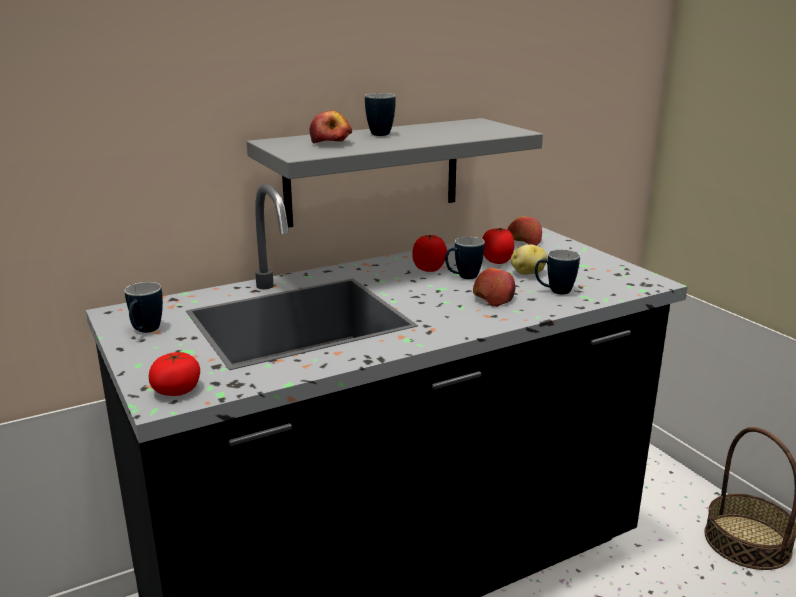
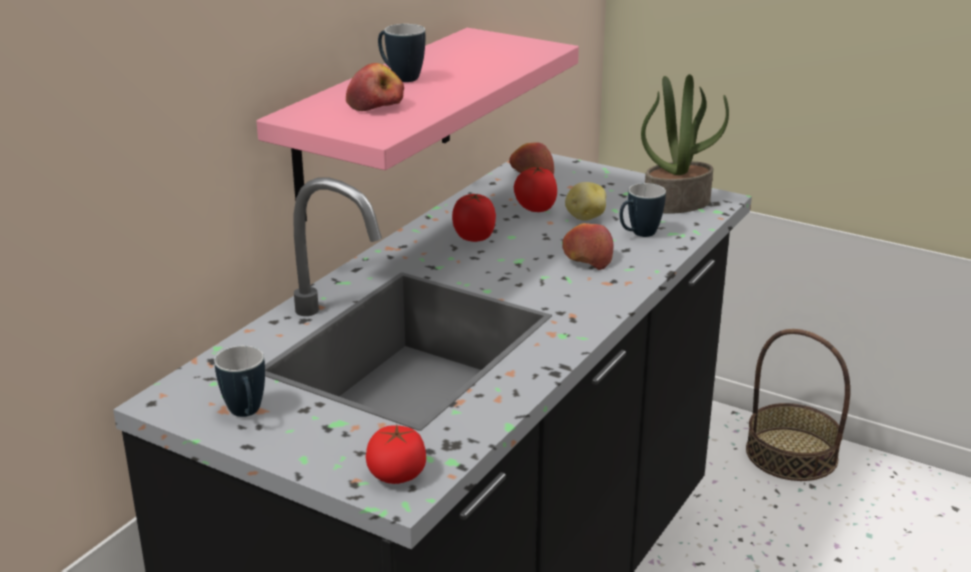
camera: 30 degrees left, 5 degrees up
(373, 171) = (375, 124): grey shelf -> pink shelf
(463, 277) = (524, 239): mug -> none
(614, 278) = (677, 203): none -> potted plant

